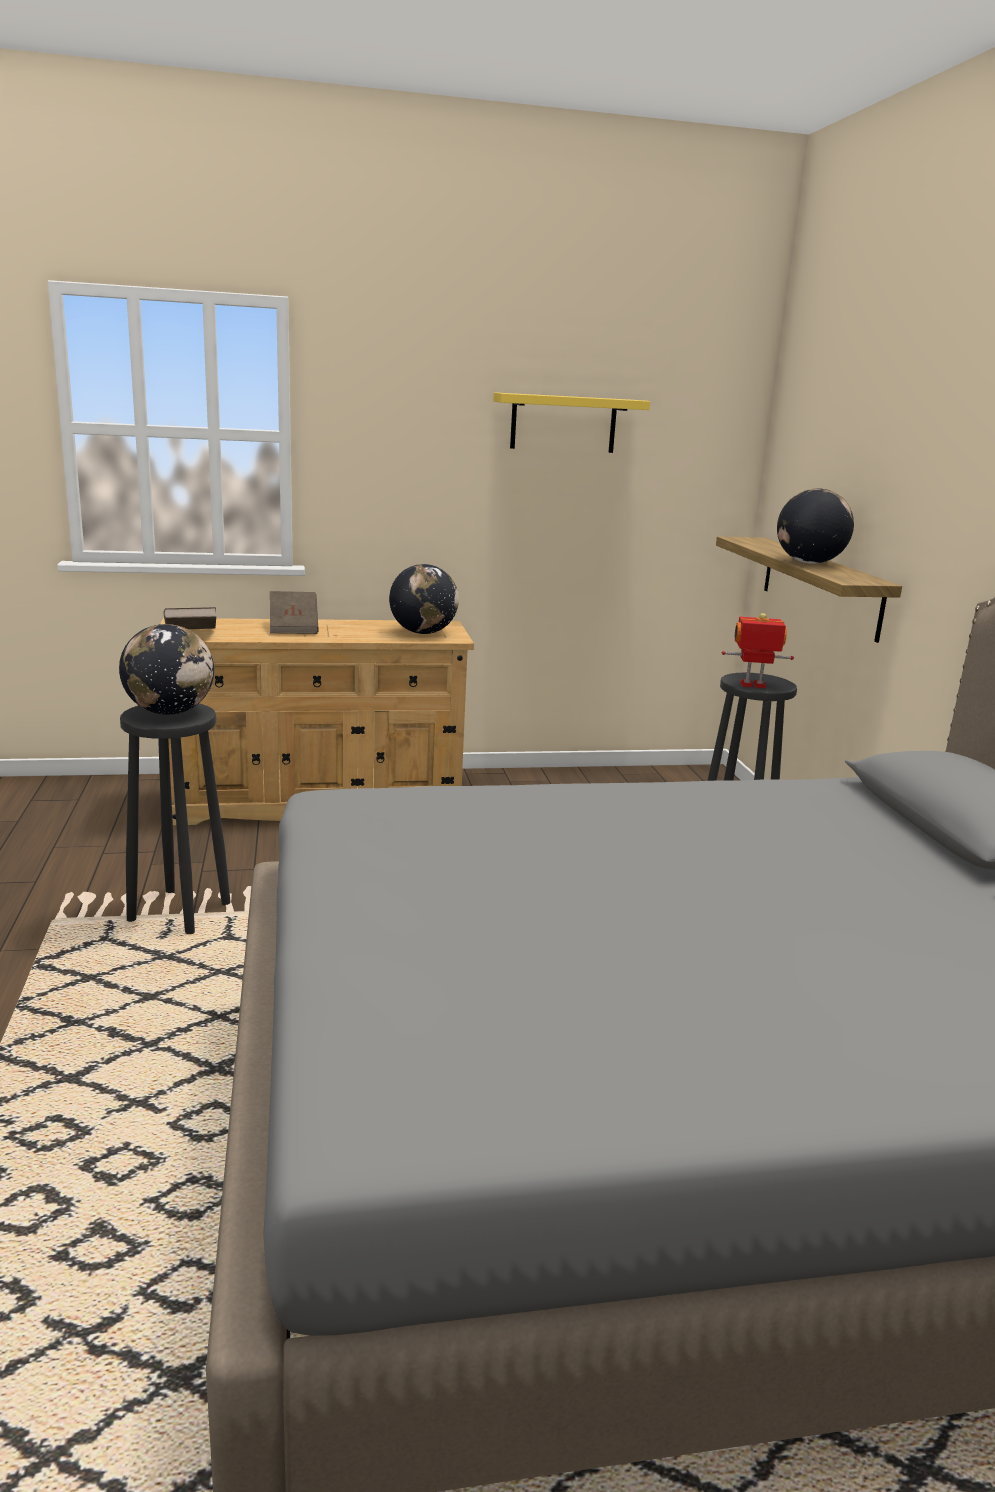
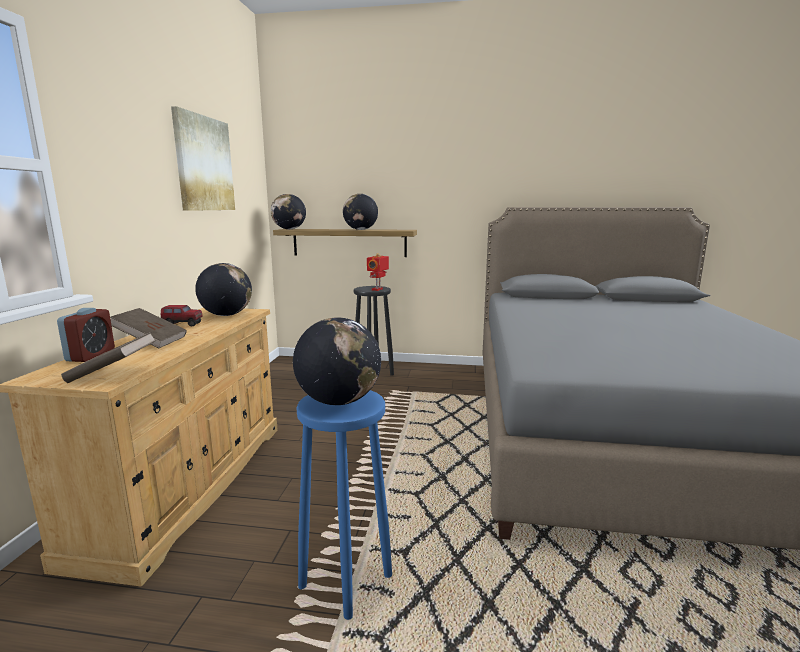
camera: 70 degrees left, 5 degrees down
(181, 912) = (347, 580): black stool -> blue stool
(241, 621) = (91, 355): none -> alarm clock
(366, 626) = (183, 324): none -> toy truck
(563, 423) = (204, 164): yellow shelf -> picture
(746, 539) = (289, 229): none -> globe

